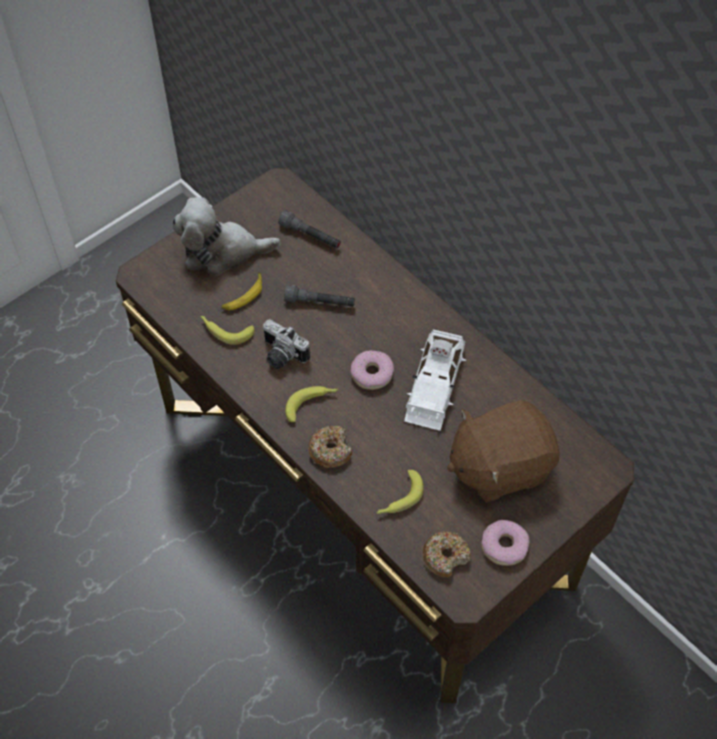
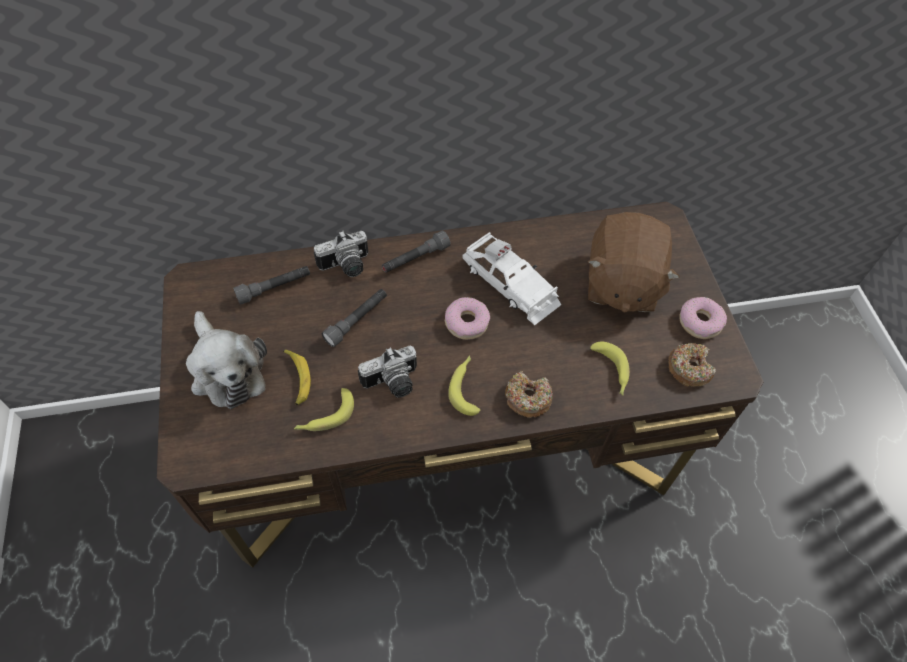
camera: 60 degrees left, 0 degrees up
(222, 251) = (226, 370): plush toy -> plush toy turned 60 degrees counterclockwise
(364, 267) = (346, 267): none -> camera
(408, 307) = (415, 259): none -> grey flashlight

